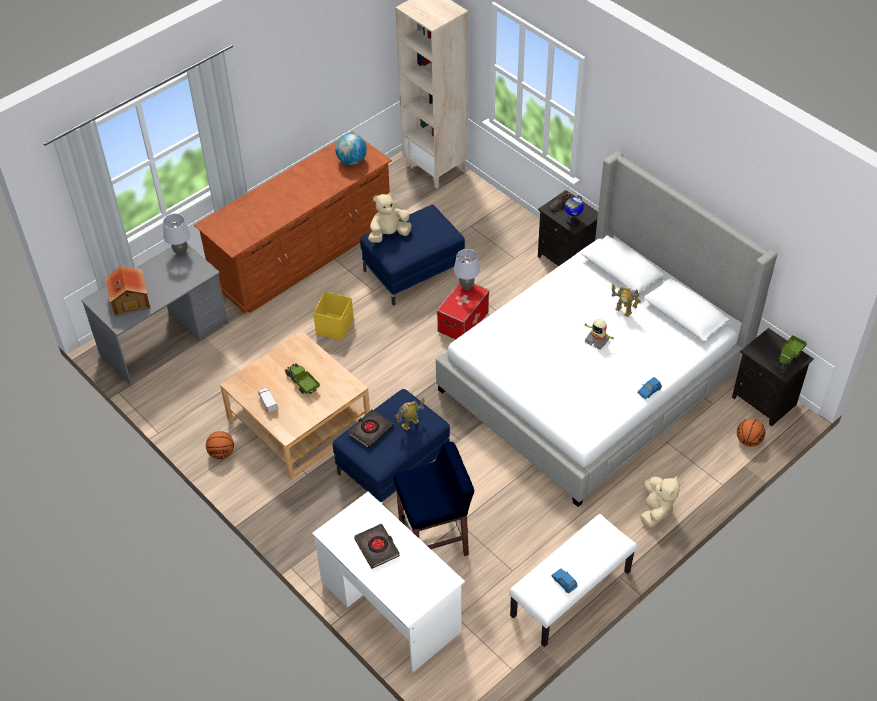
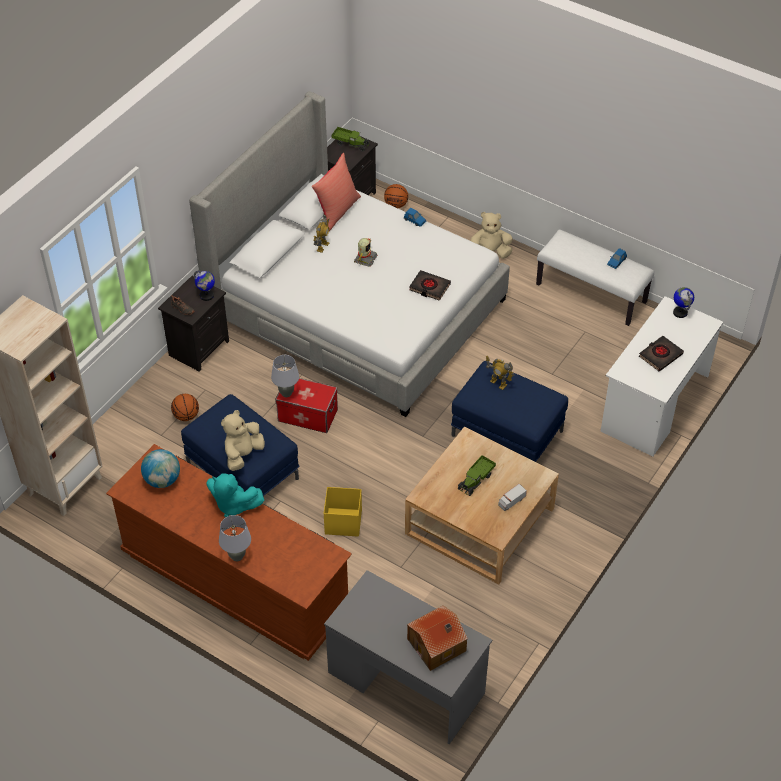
camera: 105 degrees left, 0 degrees up
(181, 252) = (346, 618): grey table lamp -> grey table lamp (237, 556)
(221, 453) = (543, 576): basketball -> basketball (186, 416)
(310, 197) = (233, 505): none -> turquoise plush toy
(370, 430) = (517, 410): black book -> black book (429, 287)
(389, 234) = (243, 454): beige plush toy -> beige plush toy turned 75 degrees clockwise
(434, 587) = (680, 312): none -> globe
(435, 540) = (576, 387): blue stool -> none
(676, 330) = (337, 211): none -> red pillow

